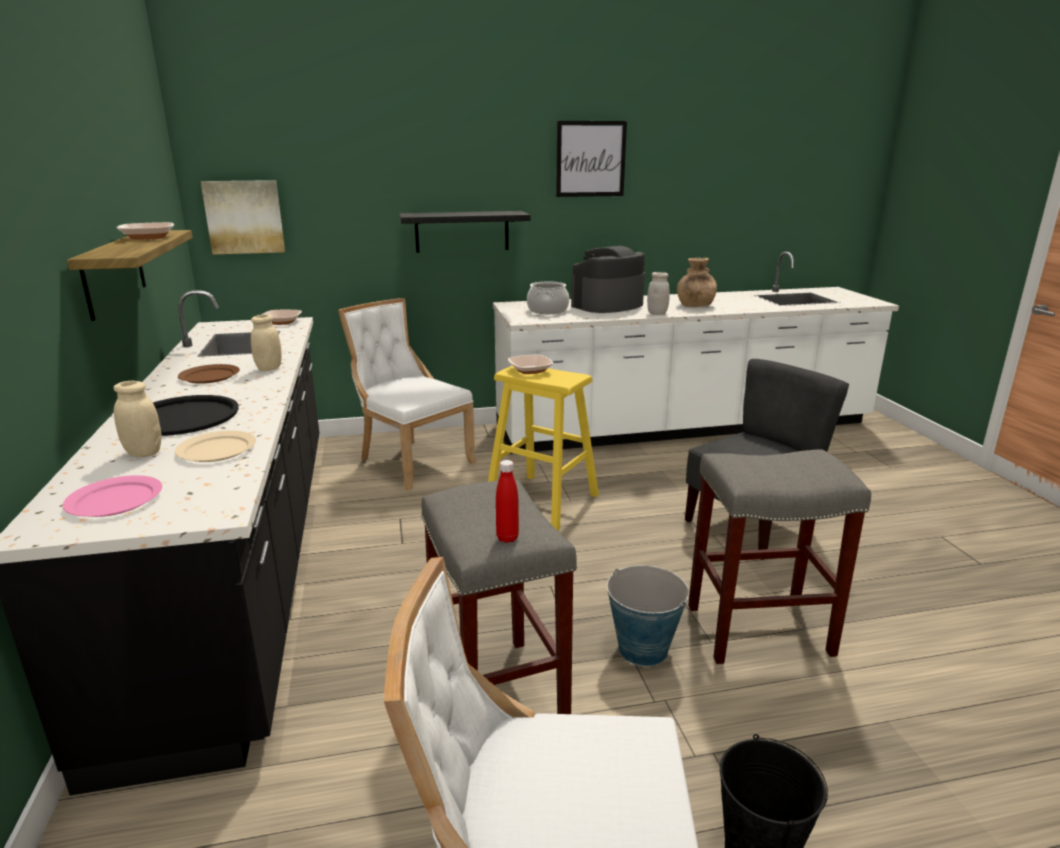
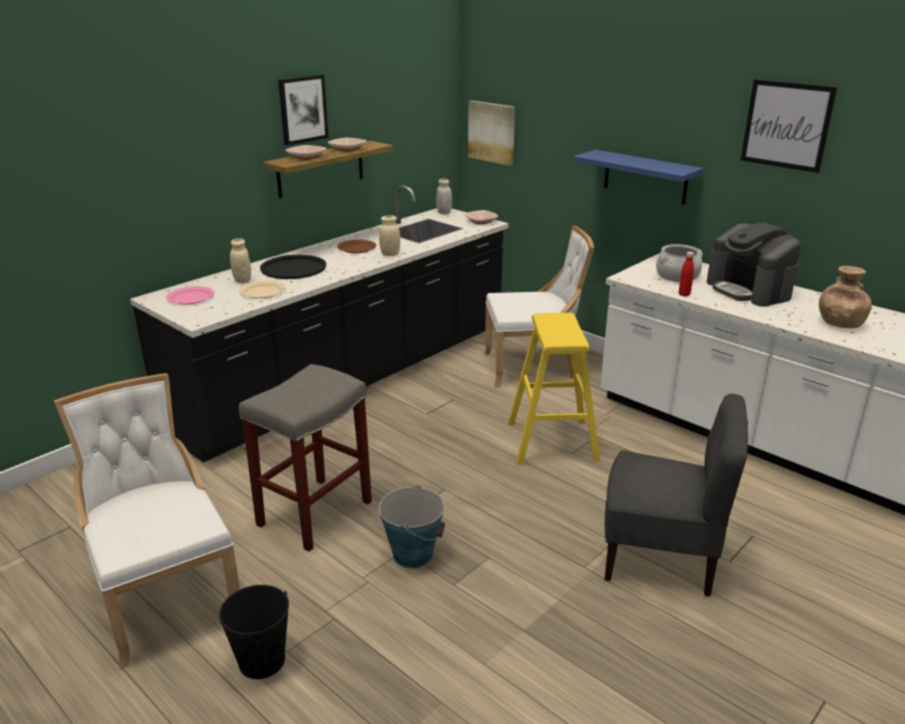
camera: 55 degrees right, 5 degrees up
(82, 174) = (302, 109): none -> picture
(411, 461) = (533, 367): white chair -> white chair turned 75 degrees clockwise
(462, 231) = (645, 177): black shelf -> blue shelf
(507, 538) = (275, 400): red bottle -> red bottle (684, 294)
(530, 370) = (559, 321): bowl -> bowl (306, 157)
(607, 305) = (749, 290): coffee machine -> coffee machine turned 135 degrees counterclockwise
(657, 313) = (766, 315): white jar -> white jar (444, 212)
(760, 629) = (496, 605): grey stool -> none

